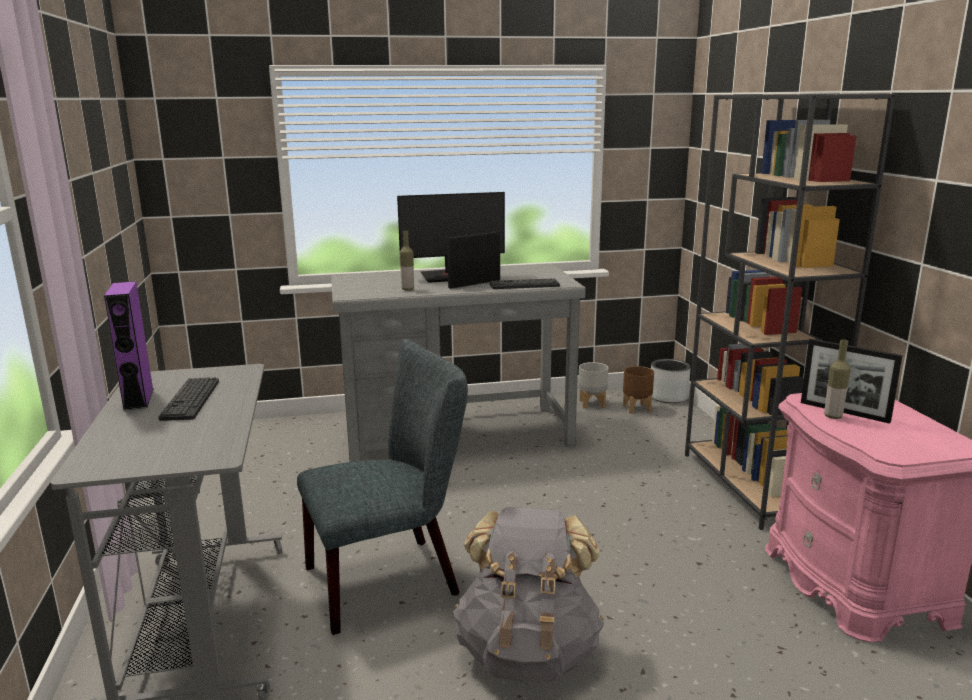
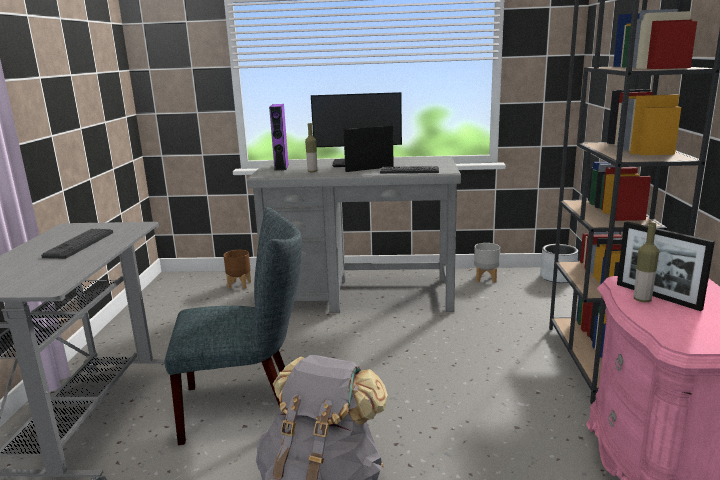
camera: 15 degrees right, 0 degrees up
(138, 398) = (46, 241): purple speaker -> purple speaker (281, 167)
(636, 408) = (523, 285): brown planter -> brown planter (239, 285)

